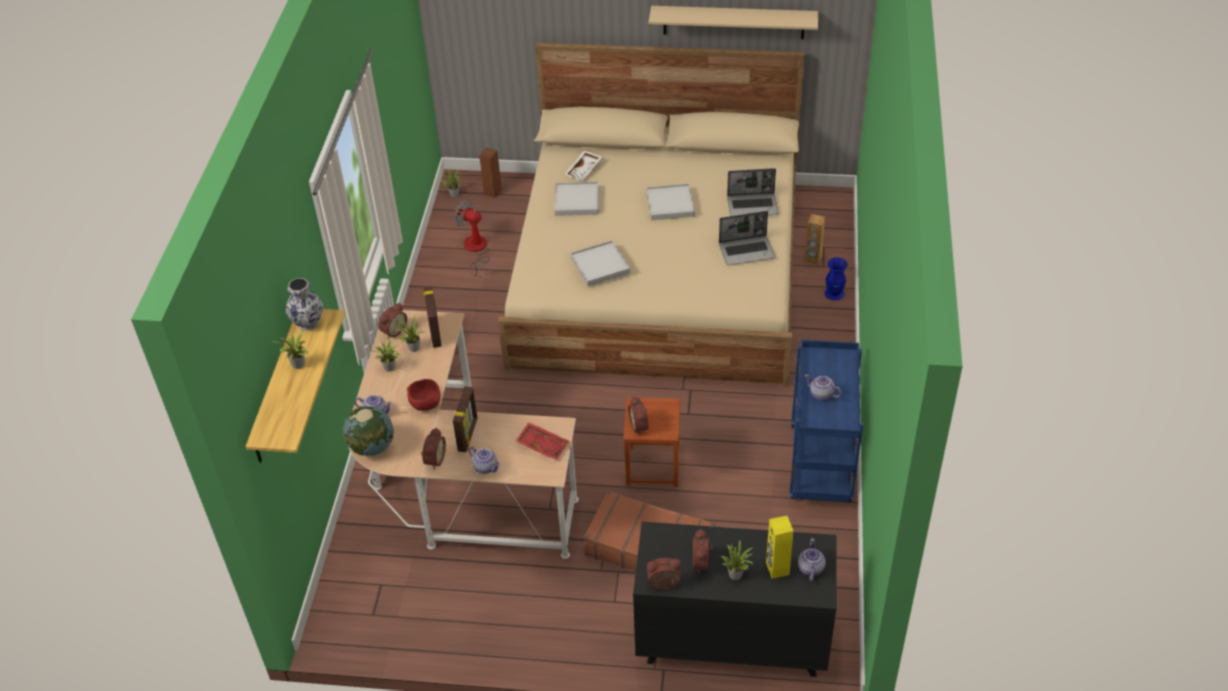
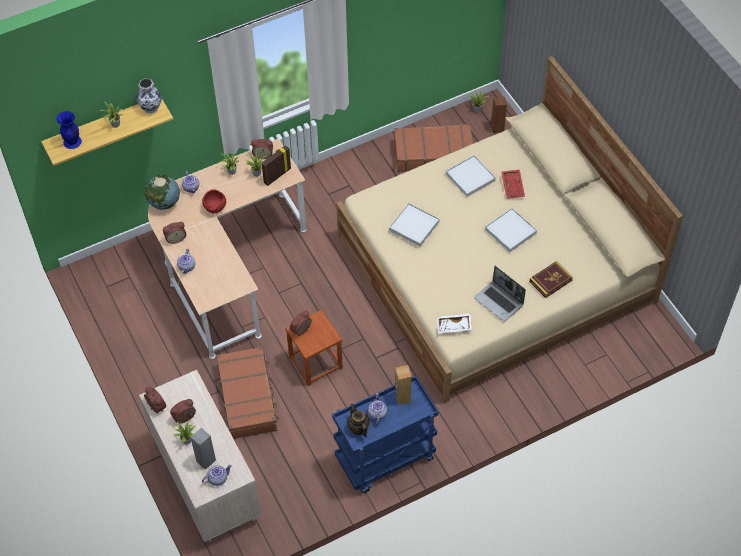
camera: 55 degrees right, 10 degrees up
(468, 435) = (206, 243): picture frame -> none
(476, 250) = (433, 154): fan -> brown suitcase
(543, 445) = (224, 285): red tray -> red tray (513, 187)
(584, 170) = (506, 163): white tray -> white tray (454, 326)
(731, 640) = (206, 480): black dresser -> beige dresser
(733, 22) = (654, 153): beige shelf -> none
(753, 206) = (550, 281): laptop -> book
(777, 569) = (206, 460): yellow speaker -> grey speaker
(812, 259) = (587, 354): brown speaker -> brown speaker (402, 397)
(828, 418) = (358, 428): none -> teapot
(834, 293) = (561, 386): blue vase -> blue vase (72, 142)

